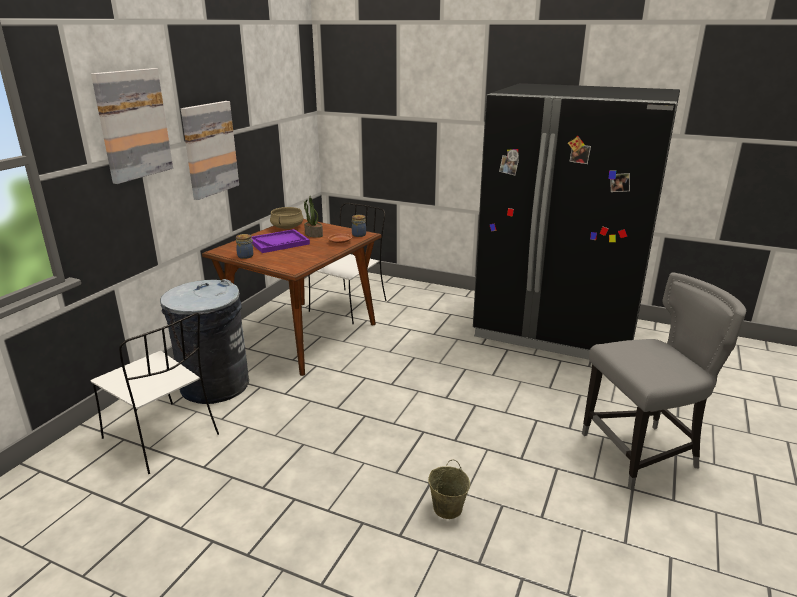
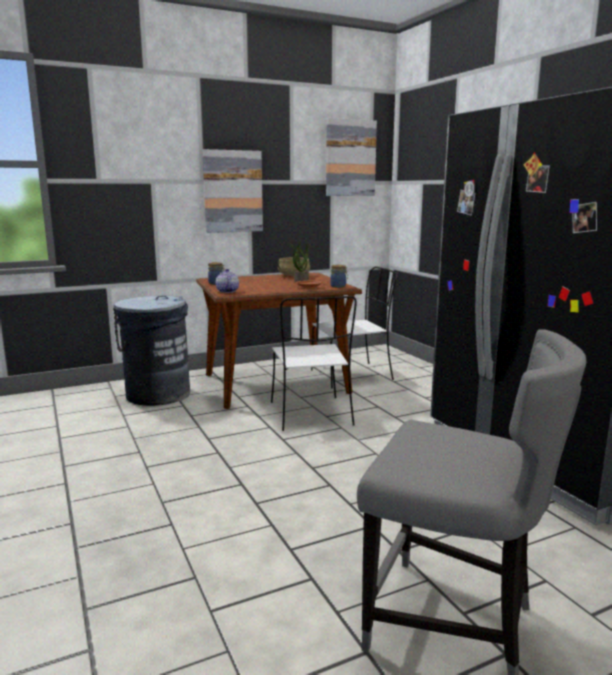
camera: 40 degrees right, 10 degrees down
(133, 124) = (147, 155): picture -> picture (350, 158)
(163, 437) = (73, 412): white chair -> white chair (311, 415)
(279, 243) = (261, 281): purple tray -> none
(285, 265) = (227, 291): none -> teapot
(447, 508) = (147, 550): beige bucket -> none

